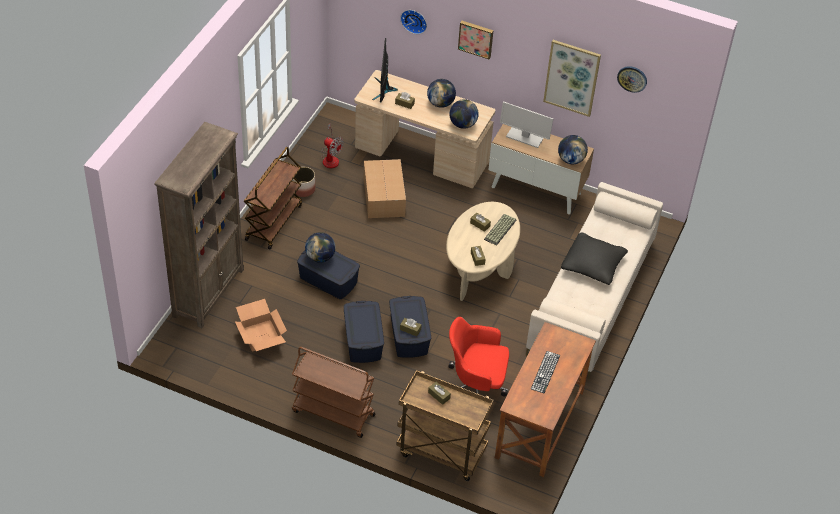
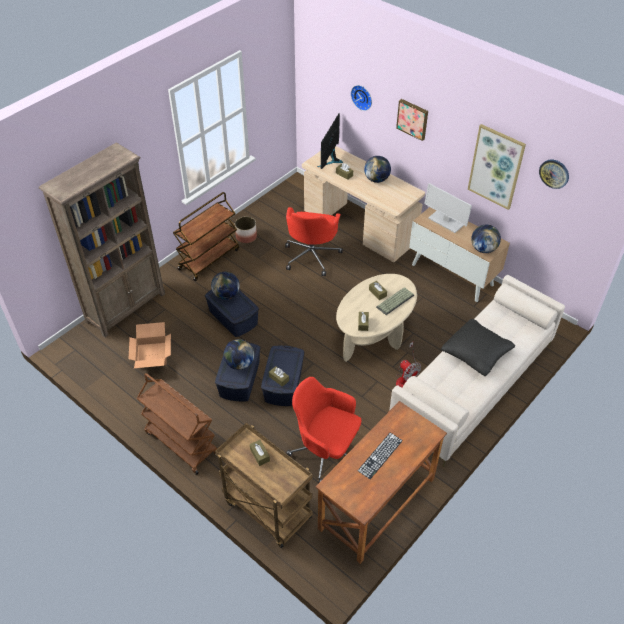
camera: 20 degrees right, 0 degrees up
(330, 158) = (280, 215): fan -> fan (405, 379)
(383, 197) = (312, 256): cardboard box -> red office chair
(462, 124) = (389, 200): globe -> globe (239, 364)

